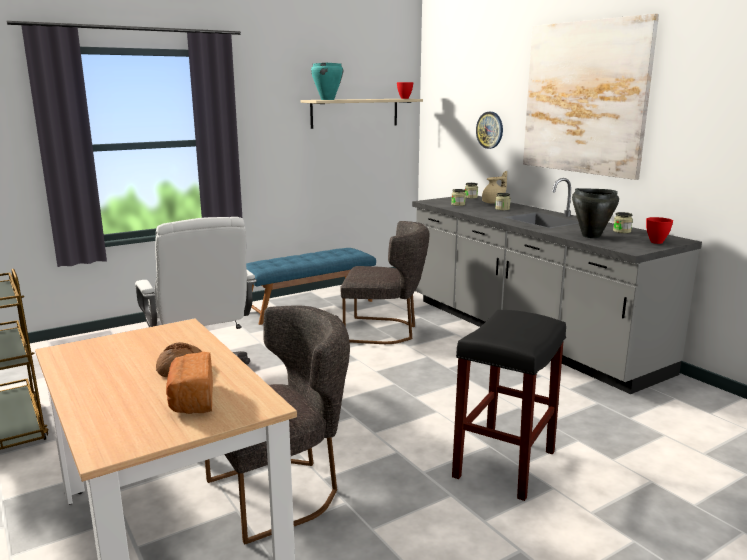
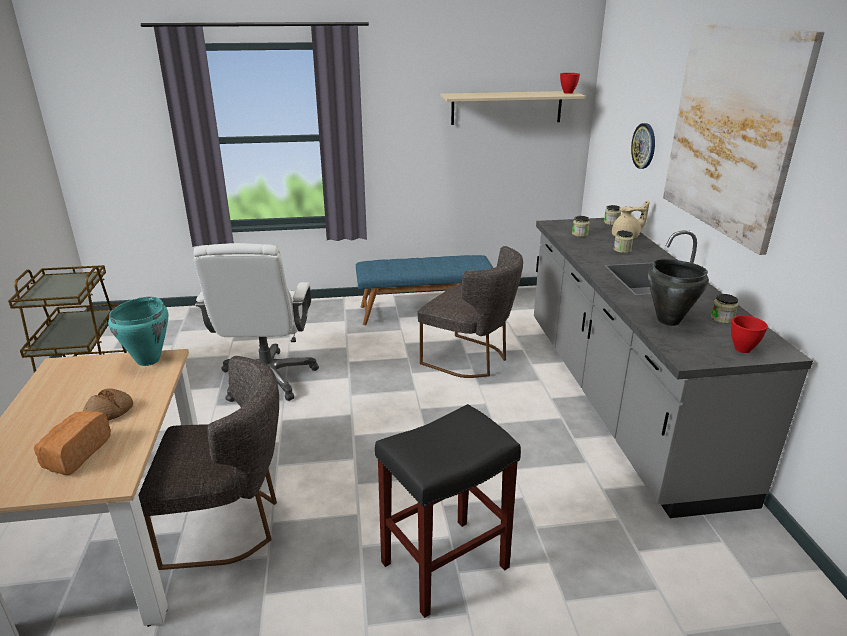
camera: 25 degrees right, 10 degrees up
(328, 99) = (466, 95): turquoise cooking pot -> turquoise cooking pot (149, 360)

